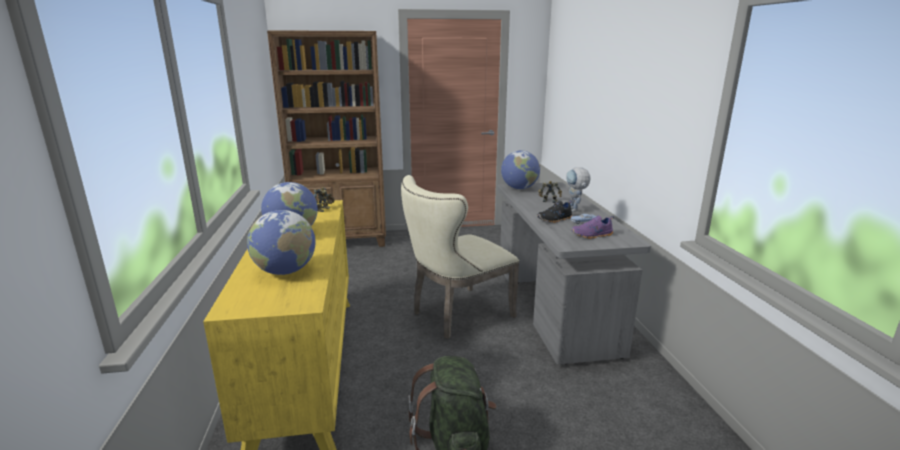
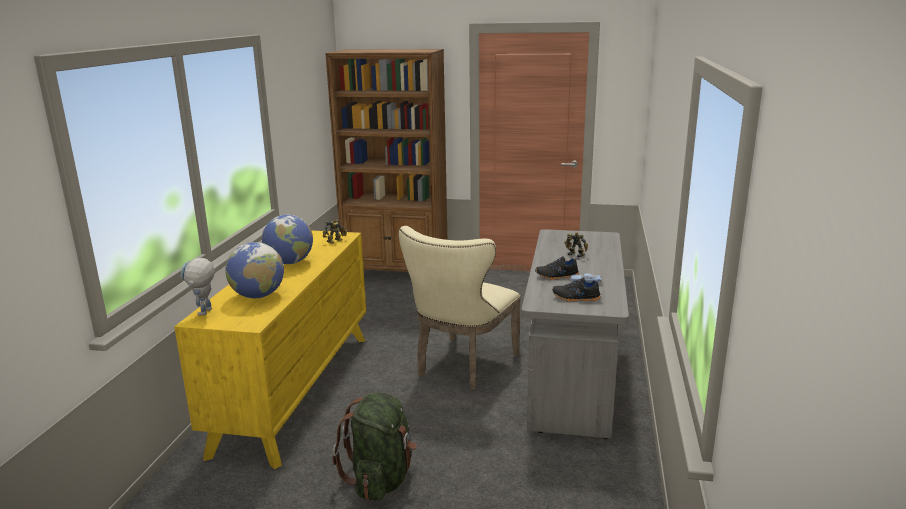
camera: 20 degrees right, 0 degrees up
(456, 315) = (462, 366): beige chair -> beige chair turned 45 degrees counterclockwise
(519, 188) = (559, 236): globe -> none
(575, 210) = (591, 269): toy robot -> toy robot (204, 314)
(592, 235) = (576, 298): purple shoe -> black shoe

